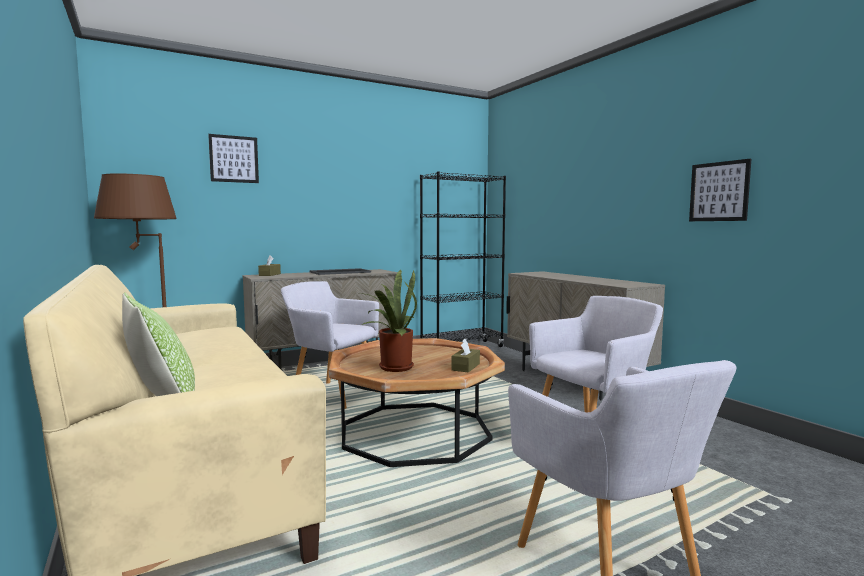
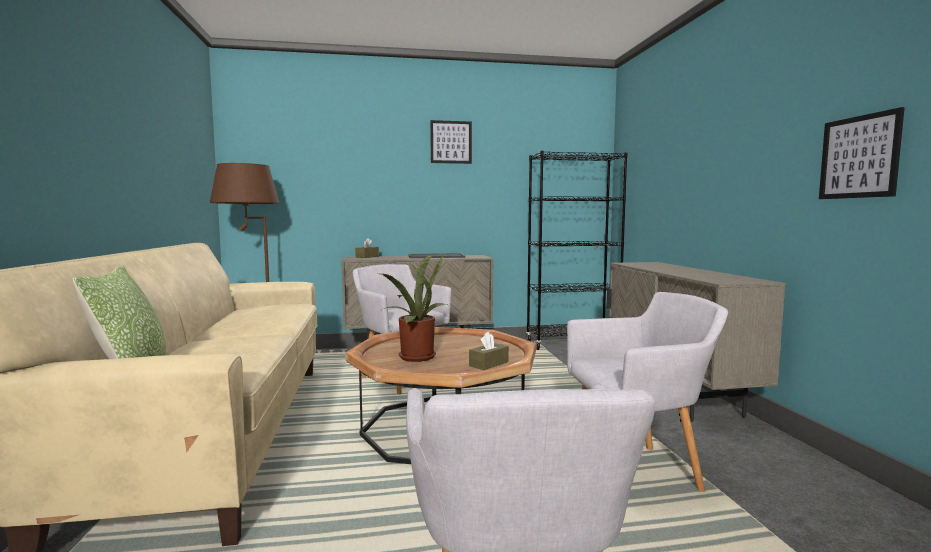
camera: 20 degrees right, 0 degrees up
(234, 159) = (339, 147): picture -> picture (451, 142)

